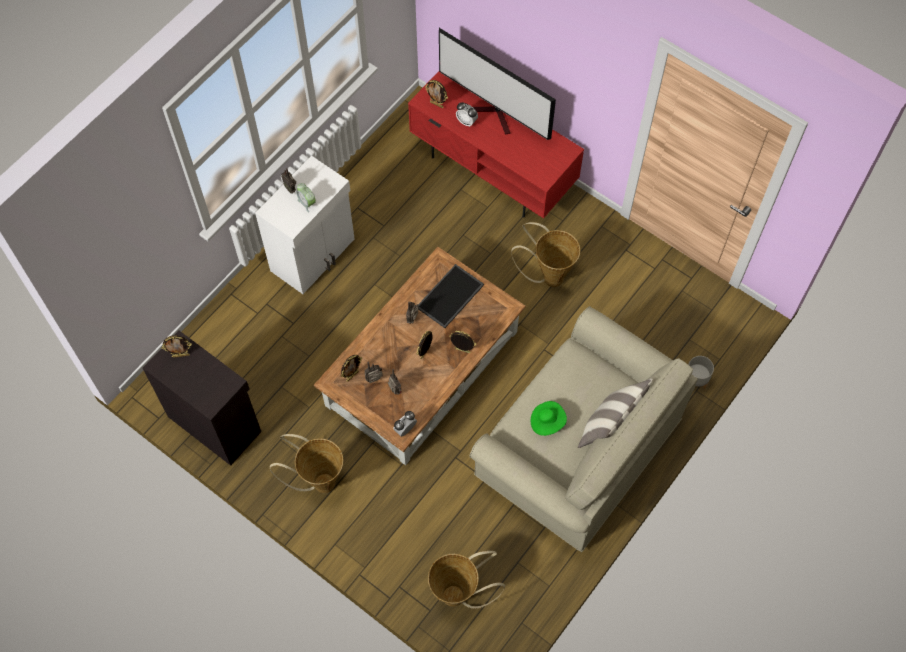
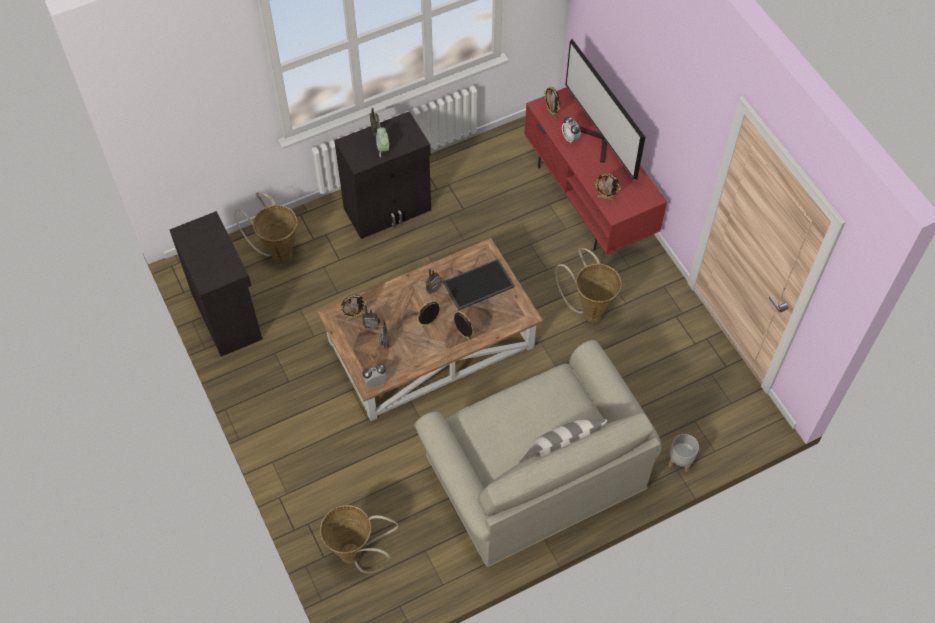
camera: 25 degrees right, 5 degrees down
(181, 355) = (206, 232): picture frame -> picture frame (605, 198)
(314, 255) = (388, 210): white cabinet -> black cabinet
(319, 481) = (288, 402): basket -> basket (278, 253)
(547, 421) = (503, 427): green hat -> none

